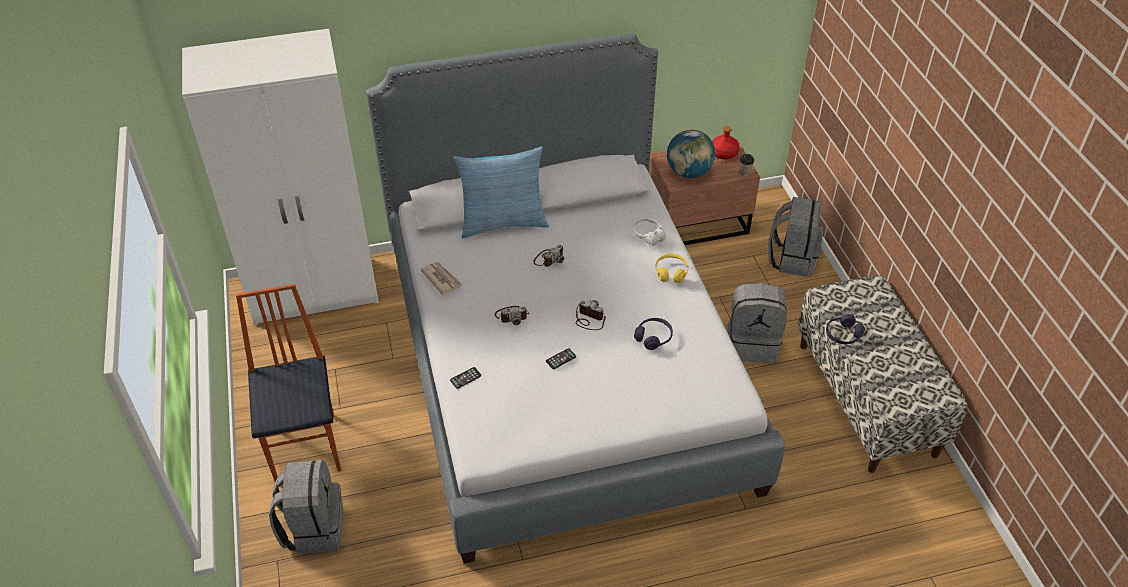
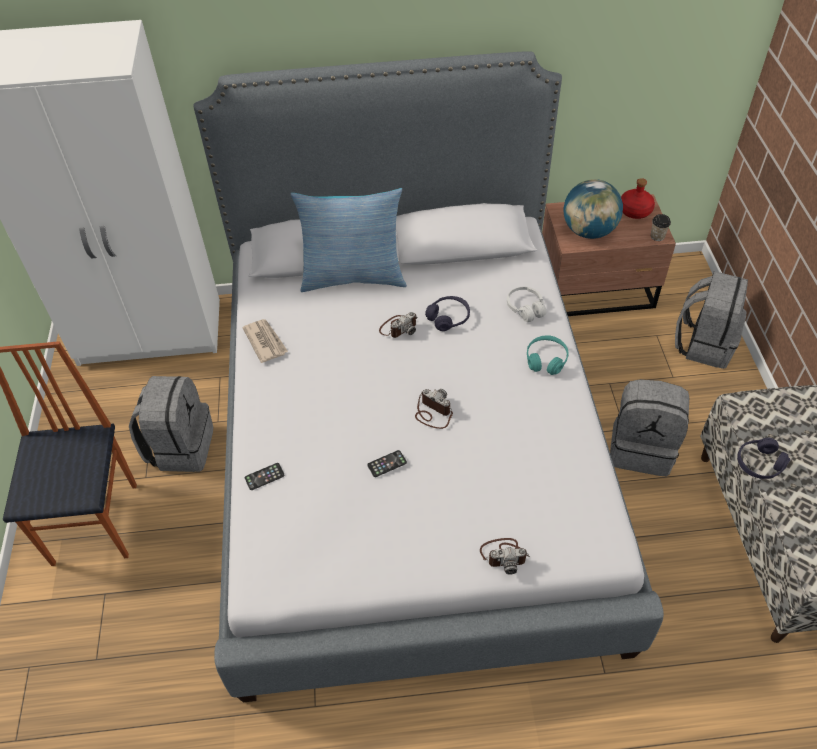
camera: 10 degrees right, 5 degrees up
(314, 528) = (80, 629): grey backpack -> grey backpack (181, 447)
(512, 316) = (339, 398): camera -> camera (504, 555)
(653, 337) = (509, 446): purple headphones -> purple headphones (448, 318)
(671, 272) = (546, 360): yellow headphones -> turquoise headphones

